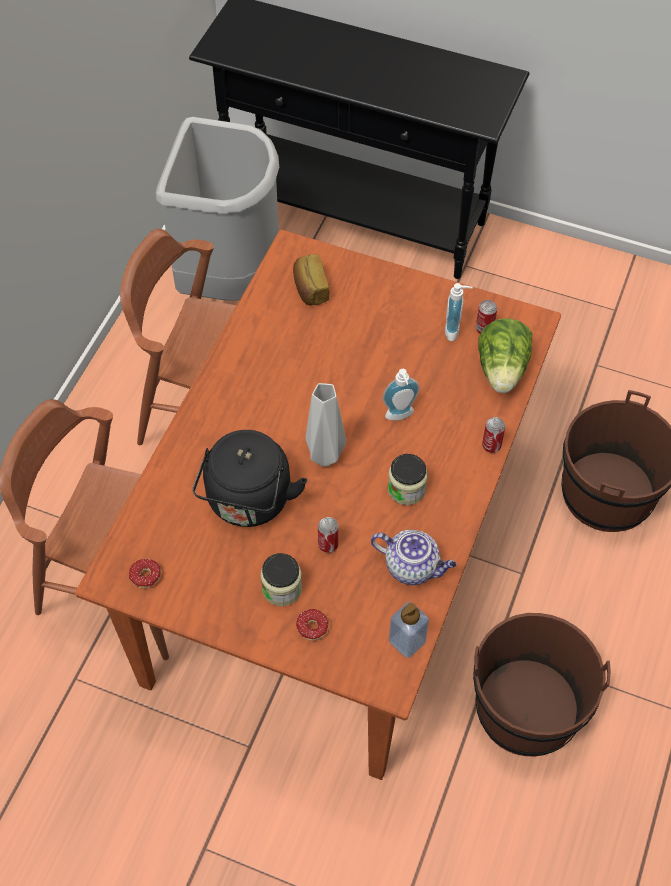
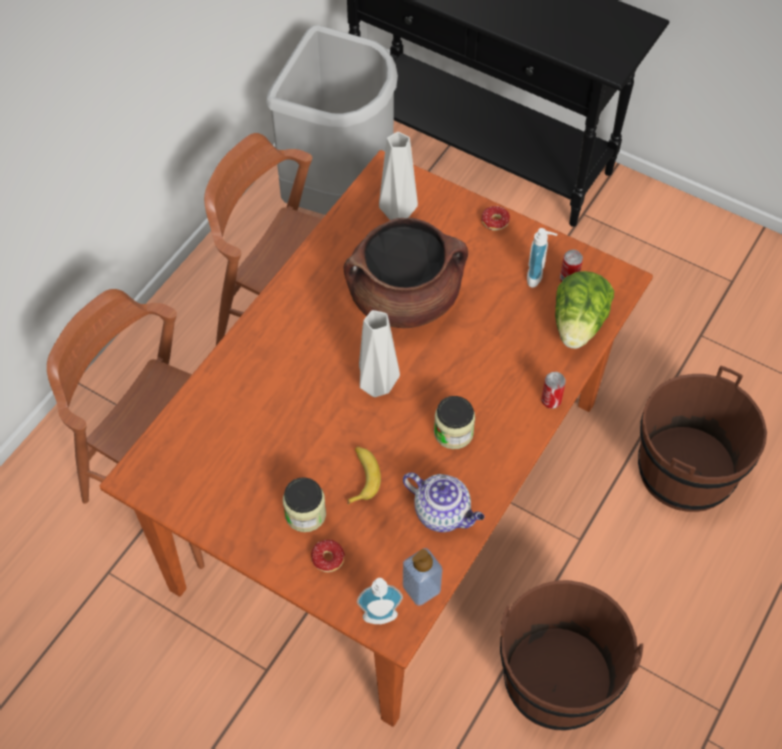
camera: 10 degrees right, 0 degrees up
(147, 581) = (172, 485): donut -> donut (496, 226)
(248, 502) = (290, 422): black kettle -> none
(310, 289) = (398, 214): bread -> grey vase
(328, 544) = (361, 477): can -> banana
(333, 369) = (404, 298): none -> brown cooking pot
(400, 416) = (463, 357): soap dispenser -> soap dispenser (380, 620)

